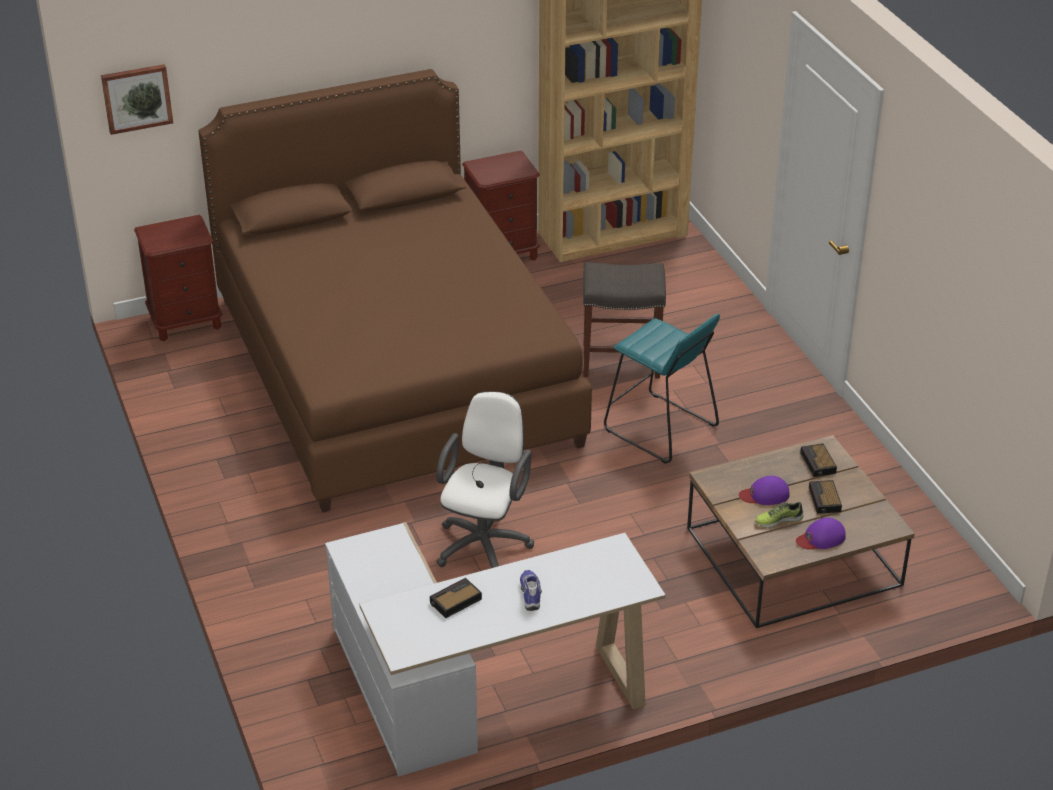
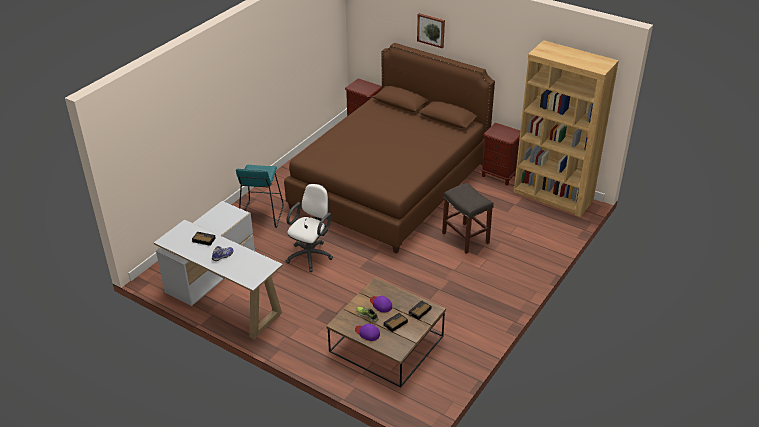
camera: 55 degrees right, 0 degrees up
(137, 98) = (365, 22): picture -> picture (431, 30)
(485, 542) = (311, 255): white office chair -> white office chair turned 45 degrees counterclockwise
(660, 428) = (431, 269): turquoise stool -> turquoise stool (261, 215)

